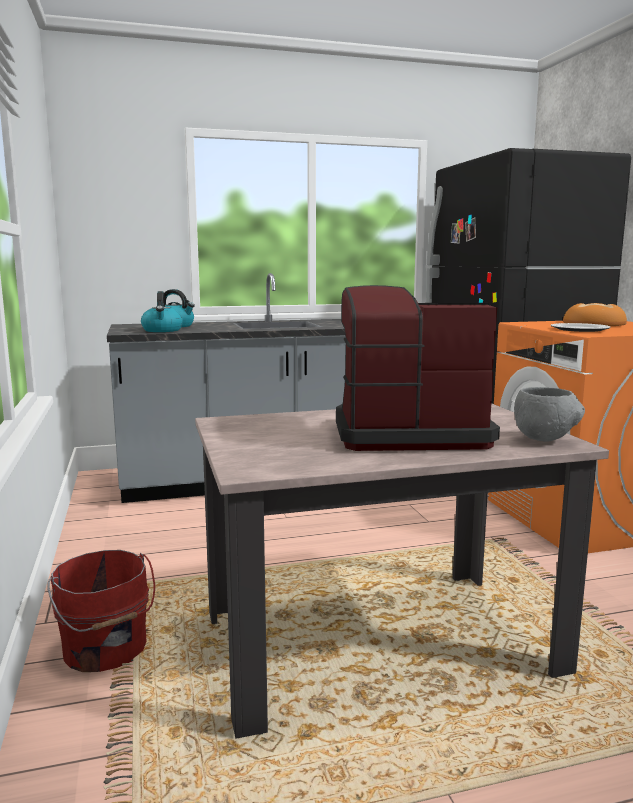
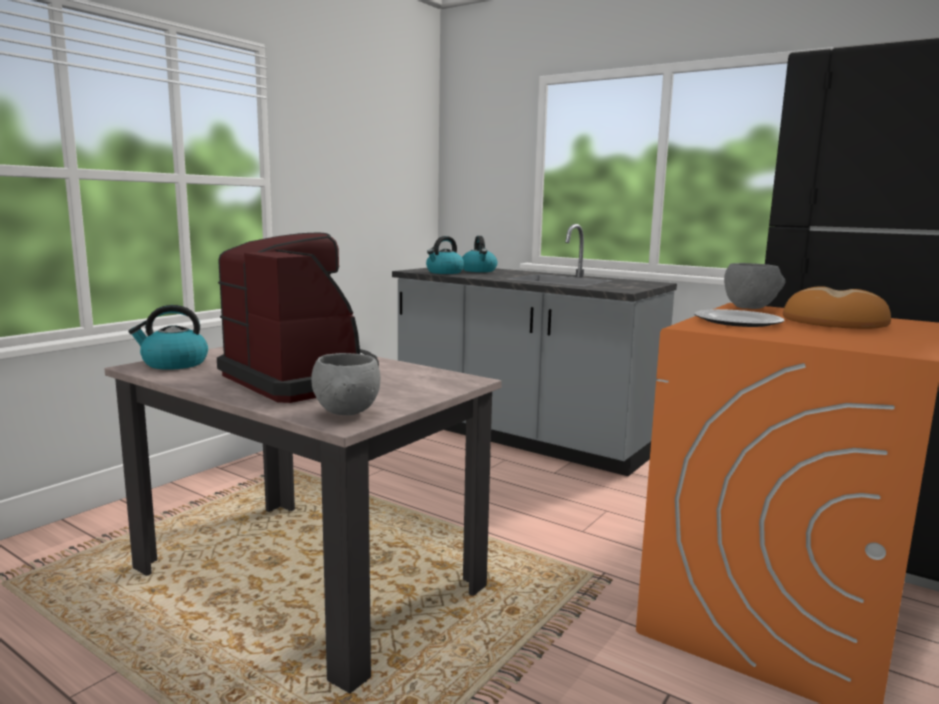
camera: 50 degrees right, 0 degrees up
(105, 649) = (205, 494): red bucket -> none
(261, 459) = (174, 364): none -> kettle
(532, 323) = (750, 309): none -> grey bowl

